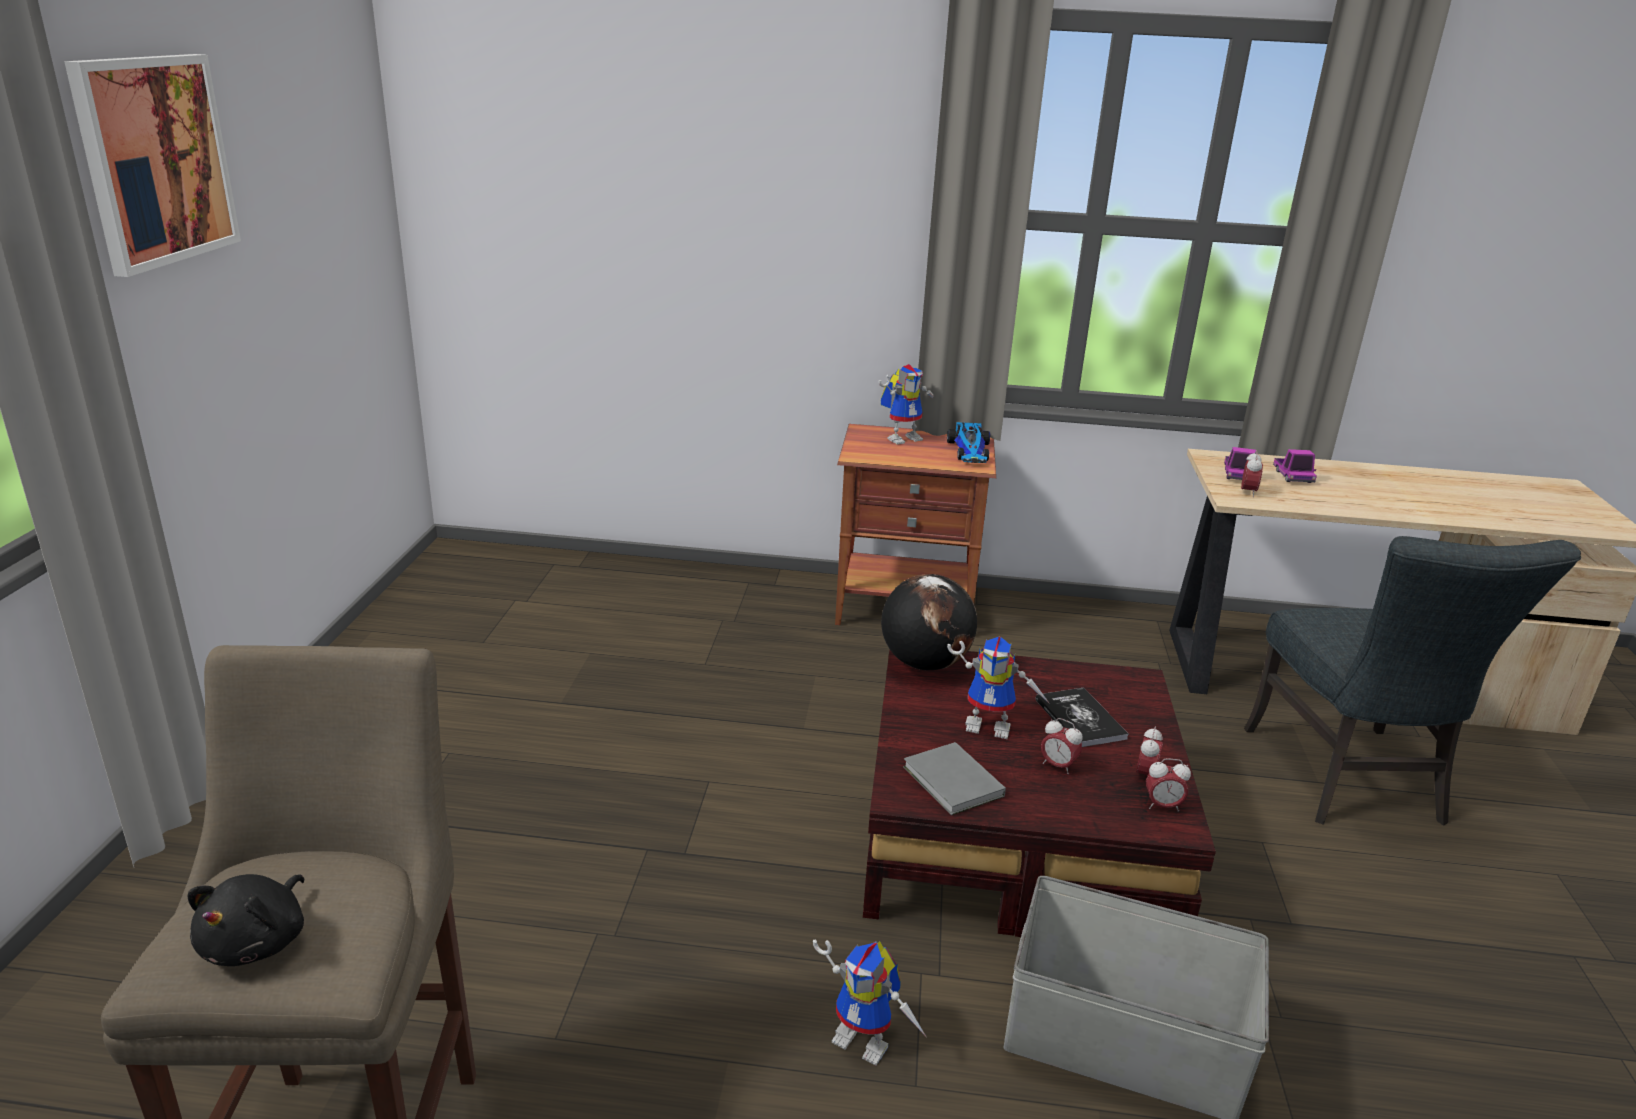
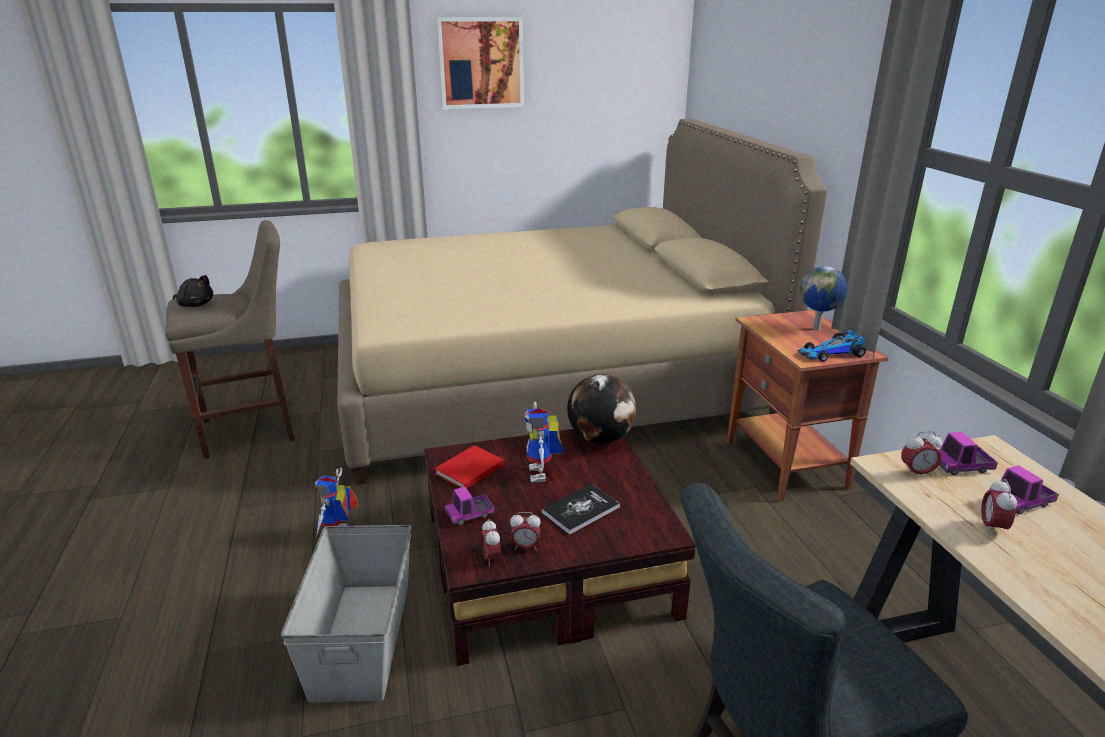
camera: 70 degrees right, 0 degrees up
(258, 942) = (195, 305): black plush toy -> black plush toy turned 150 degrees counterclockwise
(549, 707) = (545, 381): none -> beige bed
(904, 438) = (817, 329): toy robot -> globe
(953, 783) = (467, 470): grey book -> red book
(1057, 766) = (512, 507): alarm clock -> alarm clock (991, 527)
(1064, 803) = (470, 514): none -> toy truck

